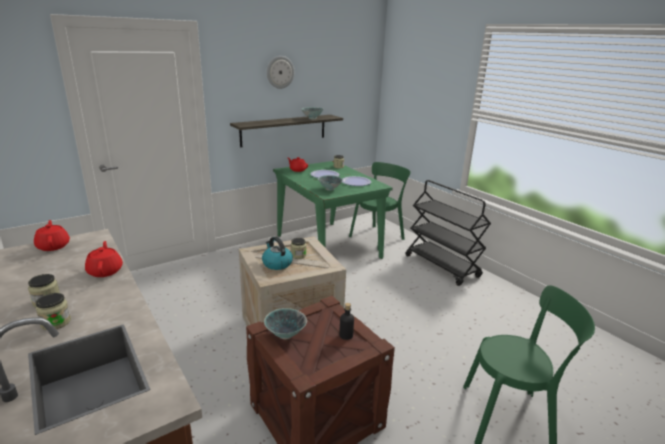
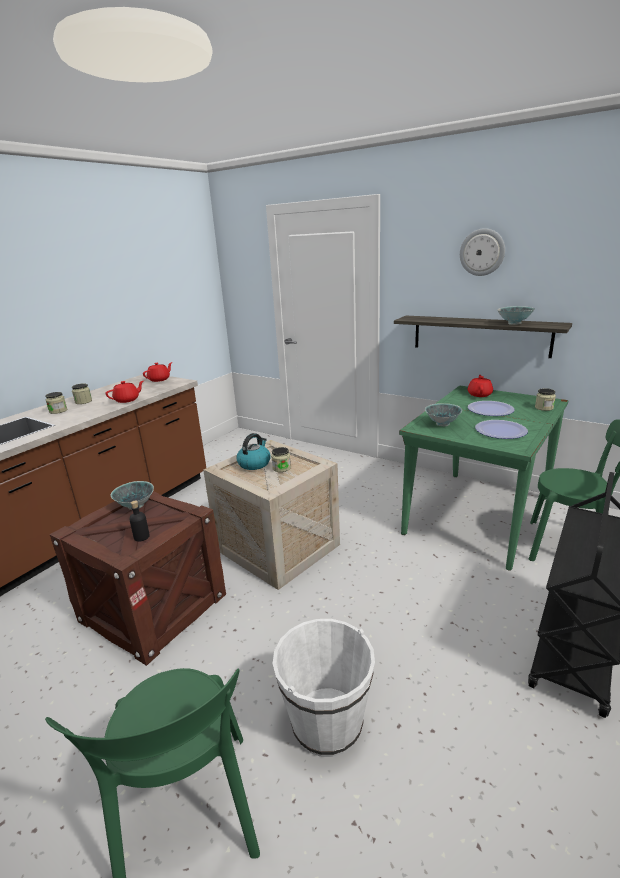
camera: 70 degrees right, 0 degrees up
(462, 350) = (327, 722): none -> white bucket

